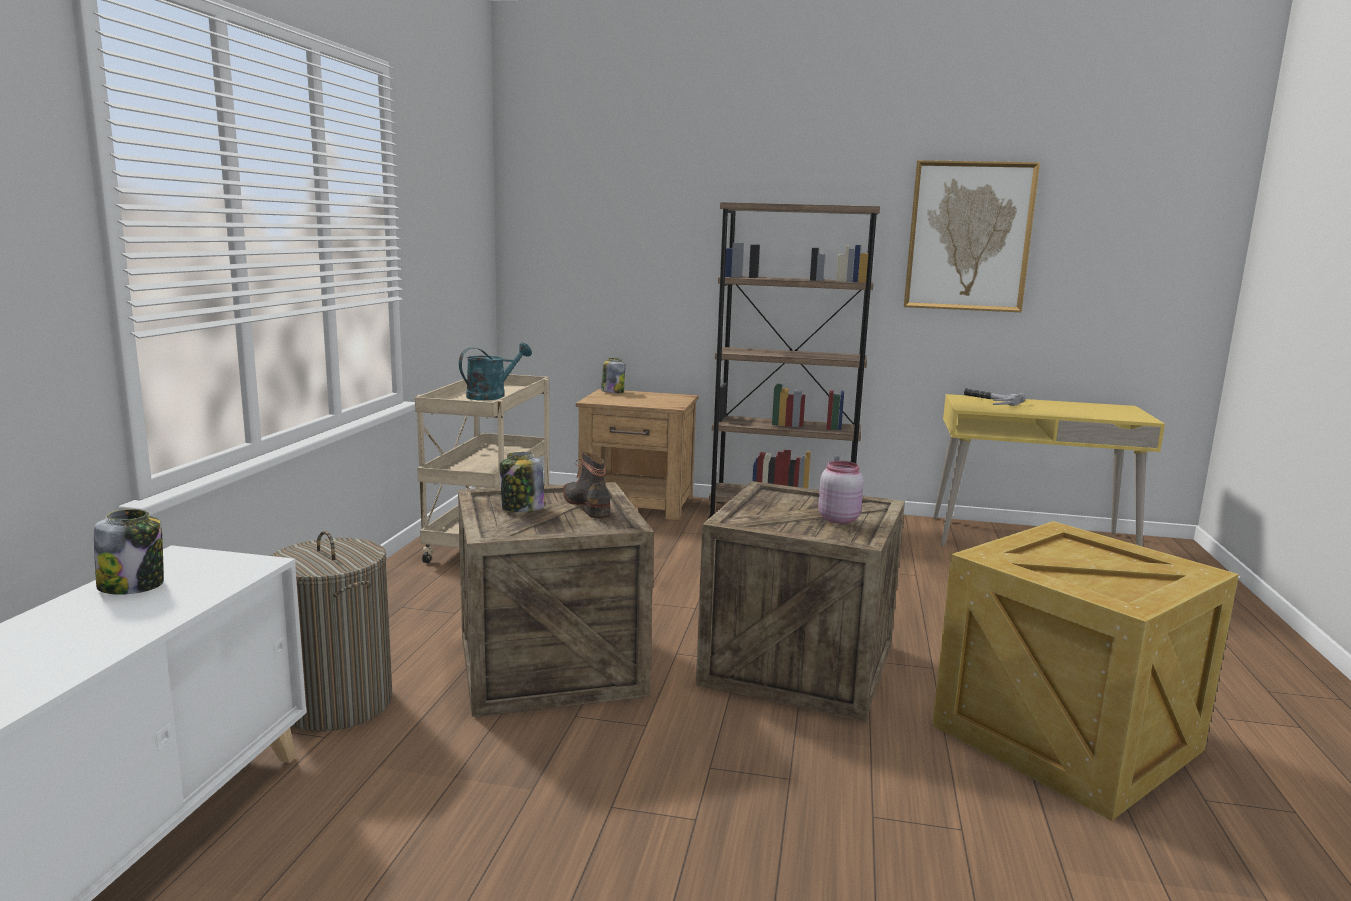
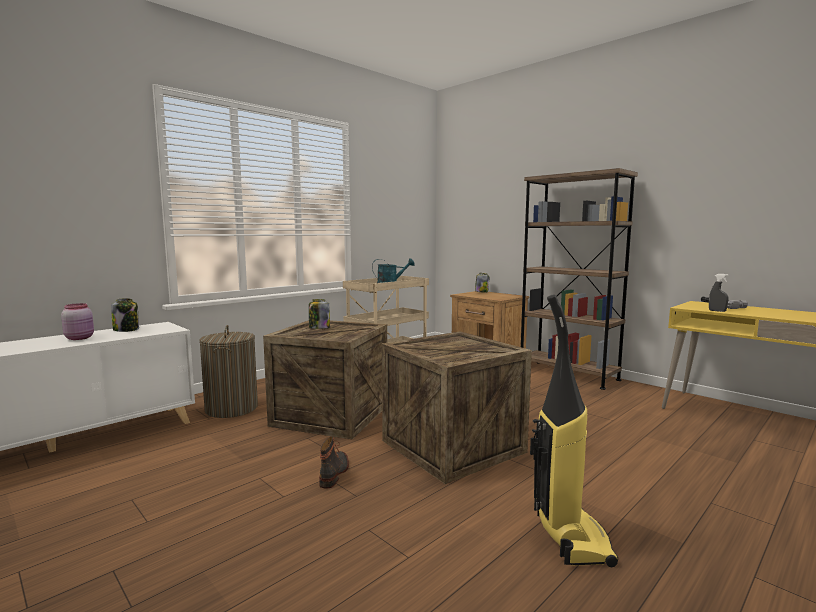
camera: 35 degrees right, 5 degrees down
(588, 505) = (350, 330): boot -> boot (334, 473)
(838, 519) = (464, 352): pink jar -> pink jar (80, 338)
(969, 236) = (708, 185): picture -> none
(1009, 411) = (717, 311): none -> grey spray bottle
(1061, 737) = (569, 536): crate -> vacuum cleaner

